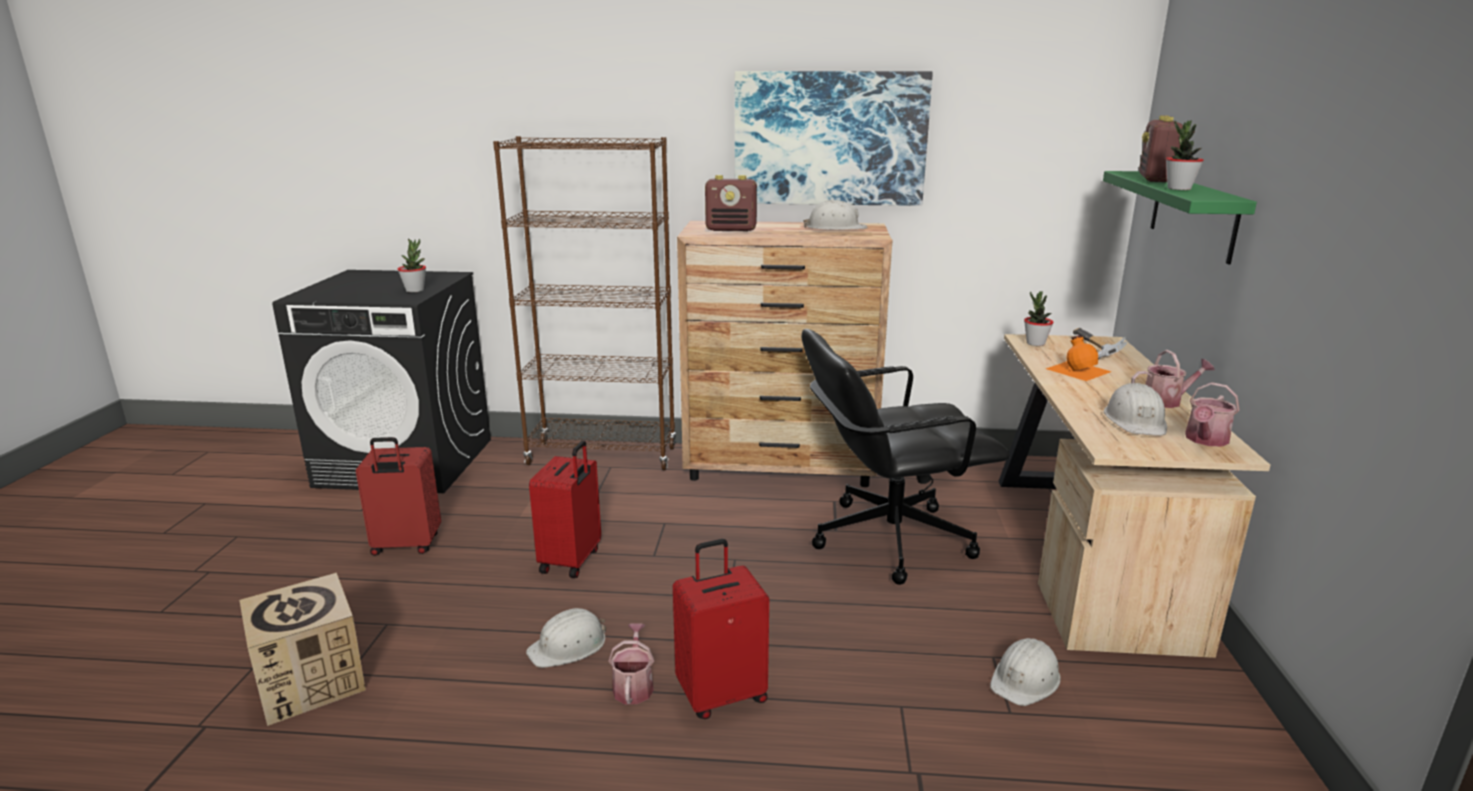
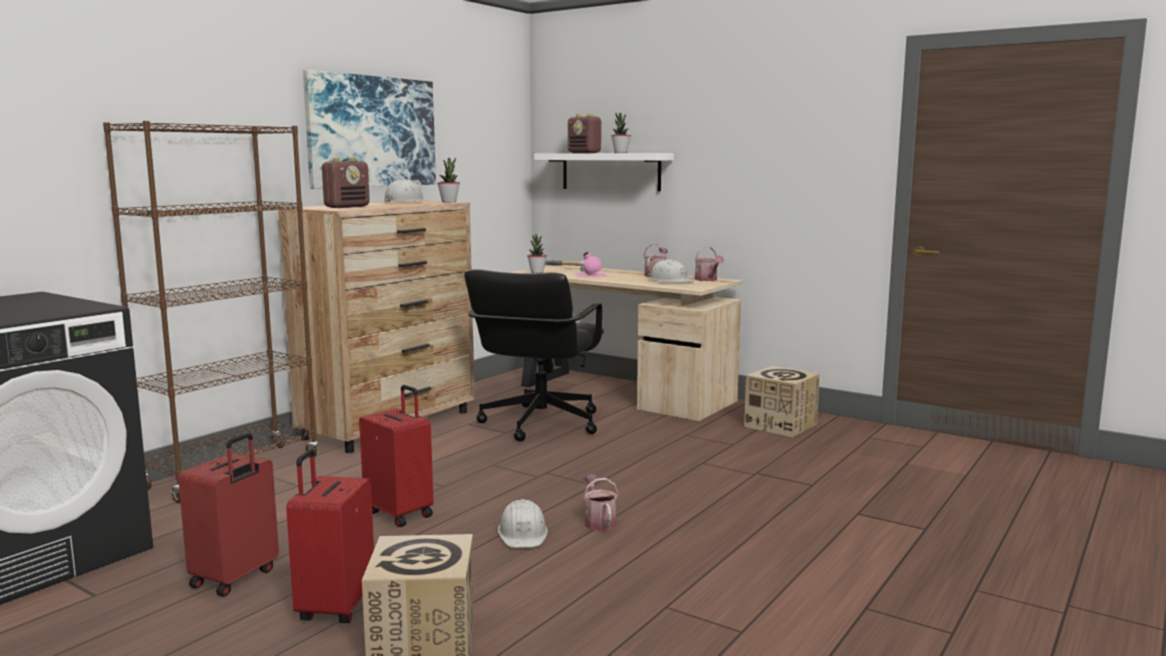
camera: 60 degrees left, 10 degrees down
(415, 290) = (60, 304): potted plant -> potted plant (449, 202)
(633, 685) = (599, 521): watering can -> watering can turned 45 degrees clockwise
(721, 694) = (639, 500): red suitcase -> red suitcase (335, 607)
(1025, 679) = (712, 434): white hard hat -> none
(1078, 369) = (590, 275): orange bottle -> pink bottle
(1166, 739) = (780, 425): none -> cardboard box
(1193, 214) = (610, 171): green shelf -> white shelf

